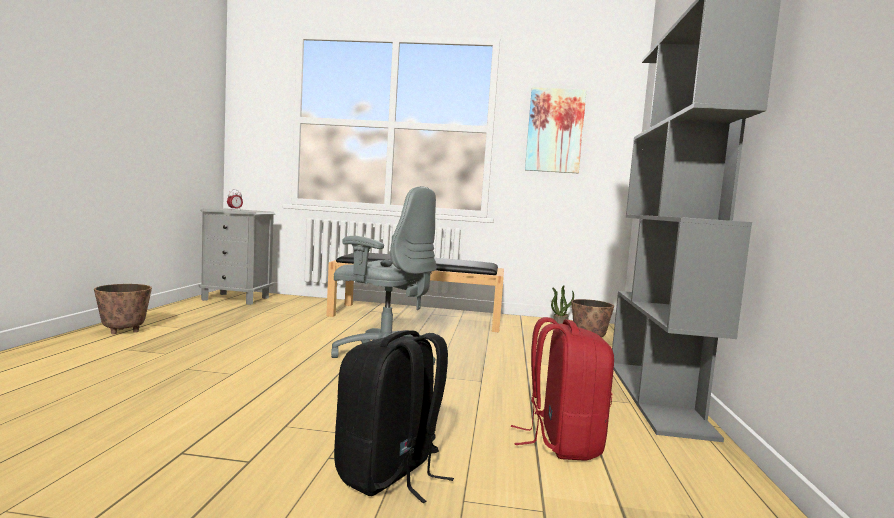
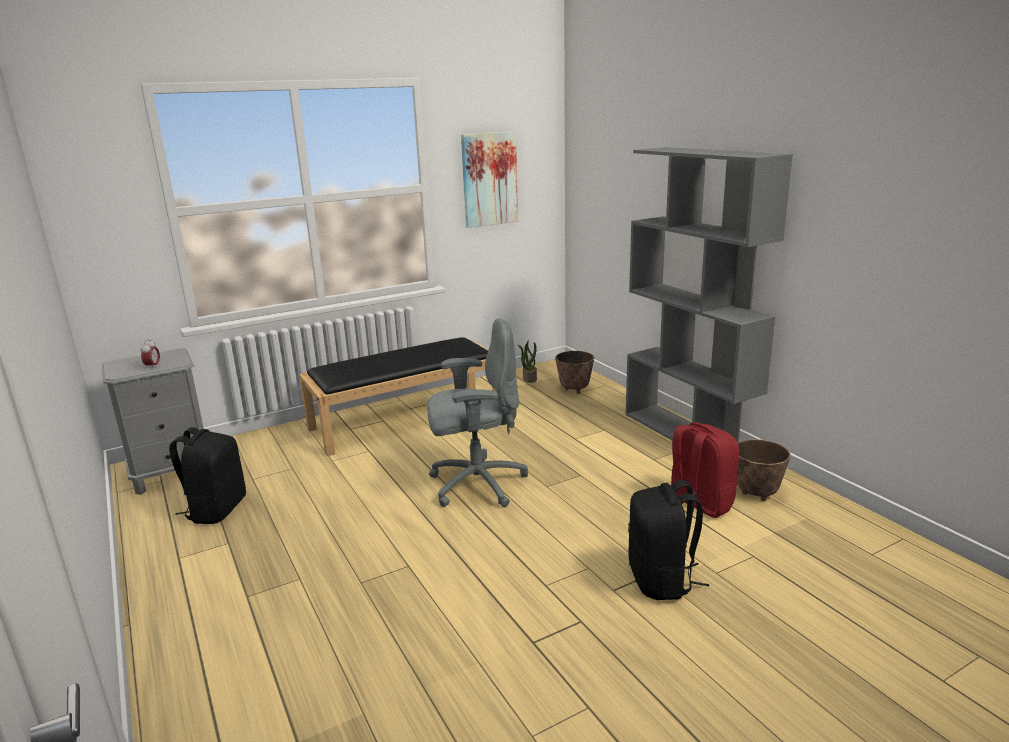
camera: 35 degrees left, 15 degrees up
(123, 331) = (182, 579): planter -> planter (757, 494)
(214, 315) = (216, 510): none -> black backpack

